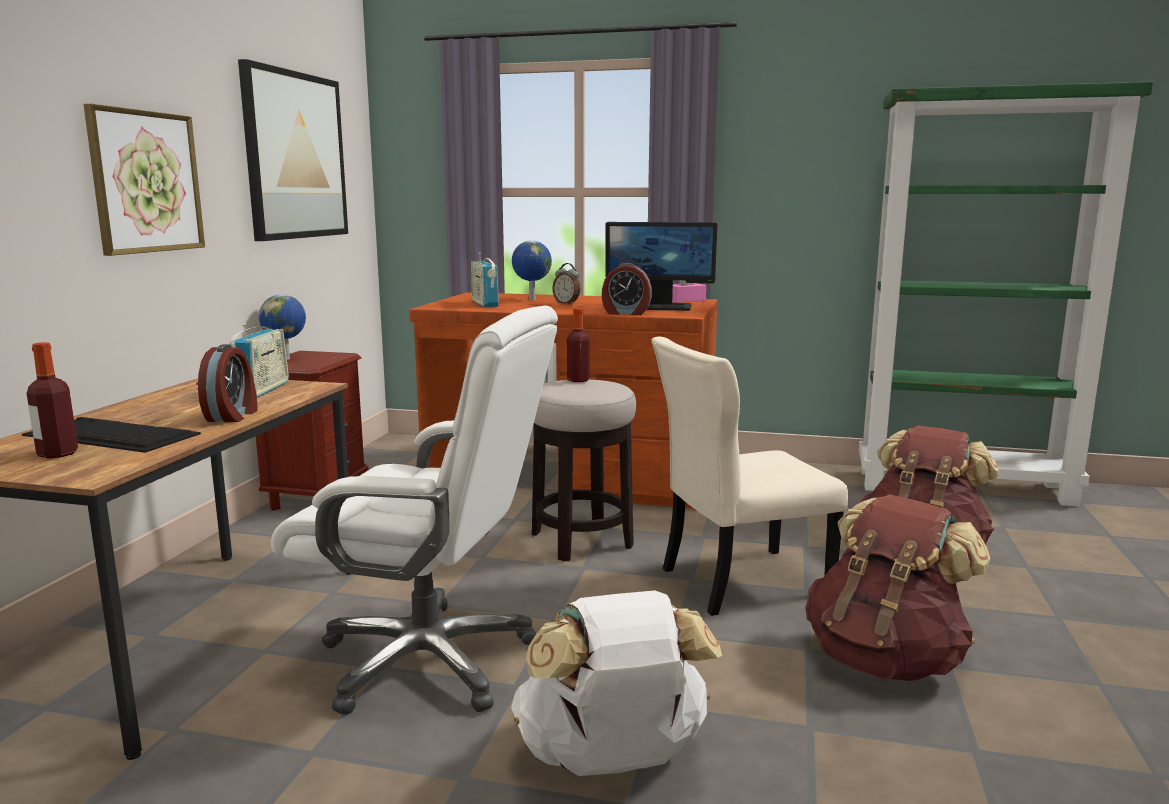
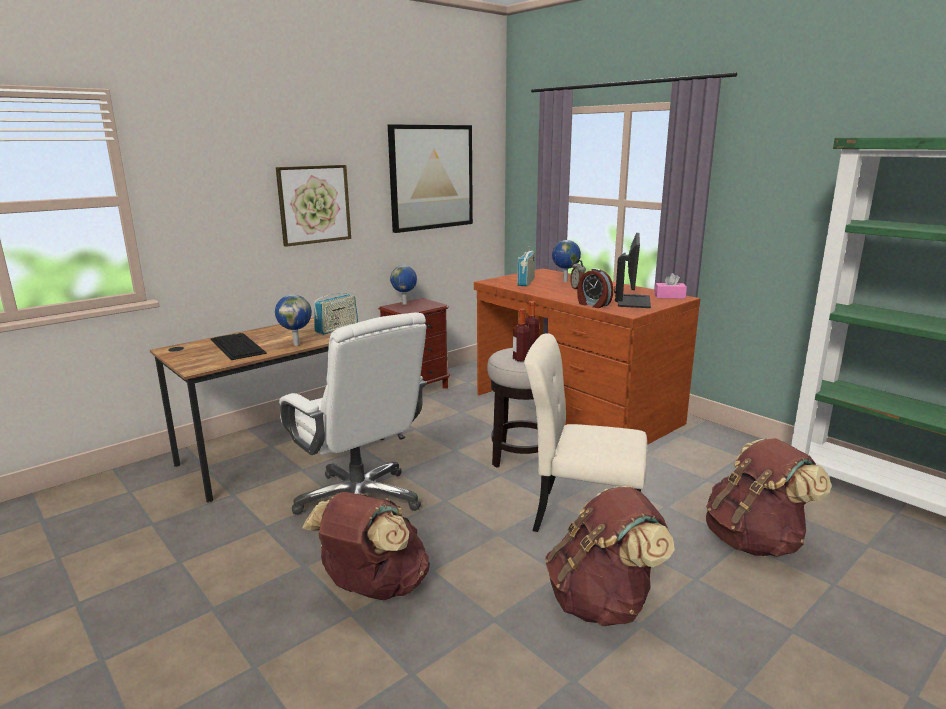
camera: 35 degrees right, 5 degrees up
(57, 454) = (204, 353): bottle -> bottle (521, 359)
(233, 416) = (296, 344): alarm clock -> globe
(612, 761) = (373, 588): white backpack -> brown backpack
(659, 307) = (632, 301): monitor -> monitor turned 120 degrees counterclockwise

